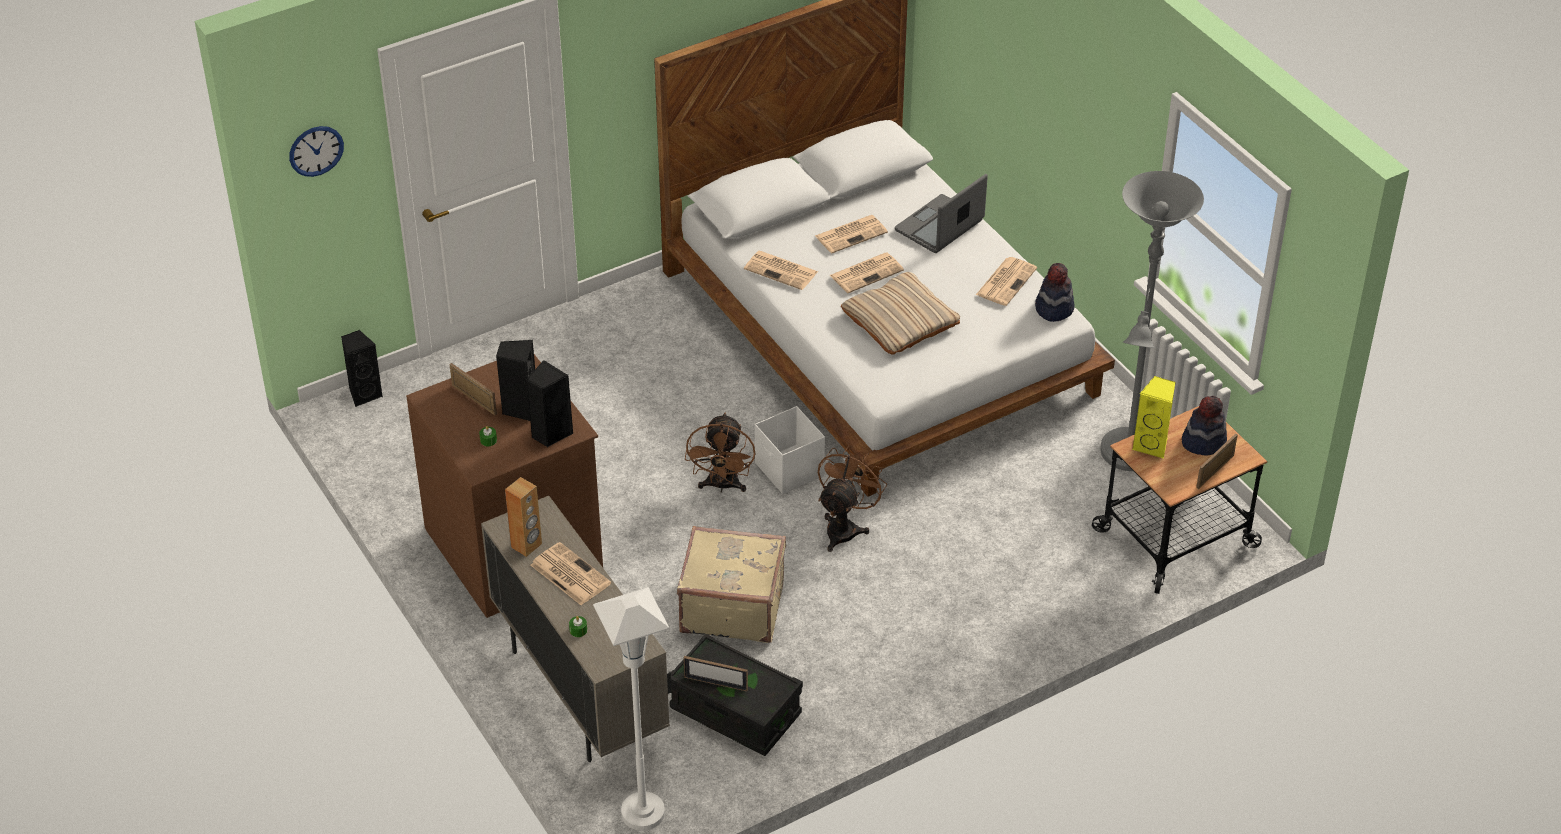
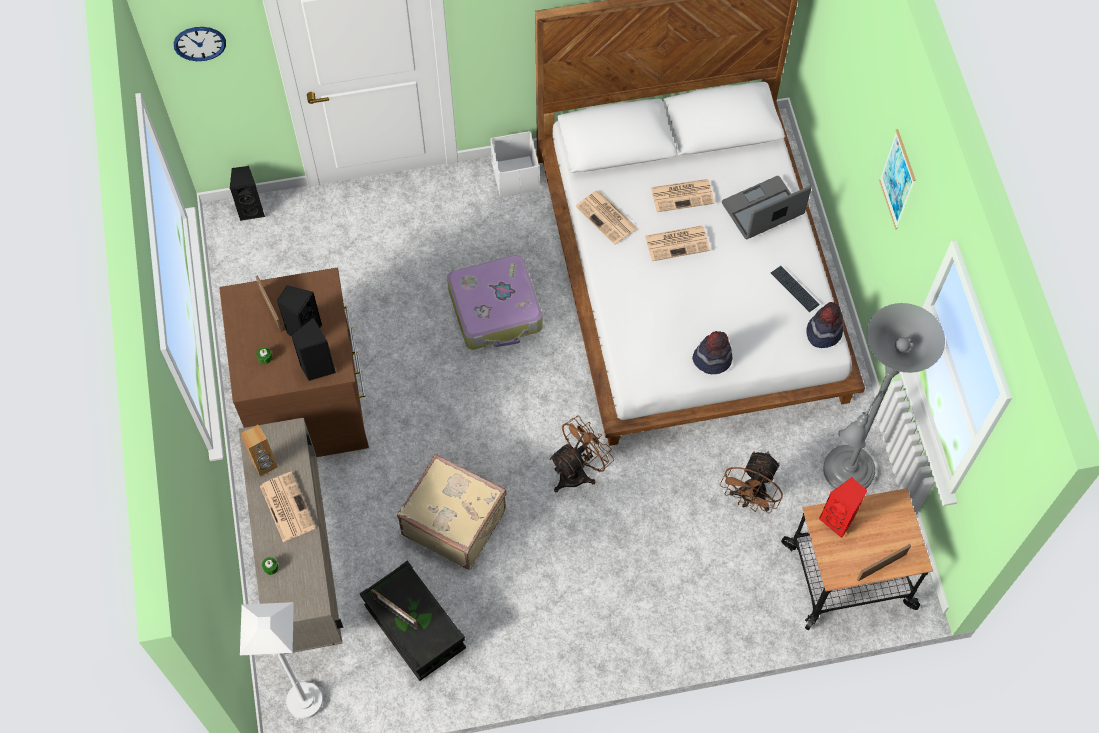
camera: 20 degrees right, 20 degrees up
(685, 413) = (496, 310): none -> suitcase
(722, 486) = (495, 395): brown fan -> brown fan (750, 499)
(789, 470) = (556, 397): white storage box -> white storage box (515, 177)
(900, 320) = (685, 304): beige pillow -> none
(1006, 281) = (794, 289): newspaper -> keyboard
(1086, 98) = (897, 179): none -> picture
(1152, 445) = (838, 520): yellow speaker -> red speaker
(1203, 441) = (885, 530): hat -> hat (712, 359)

